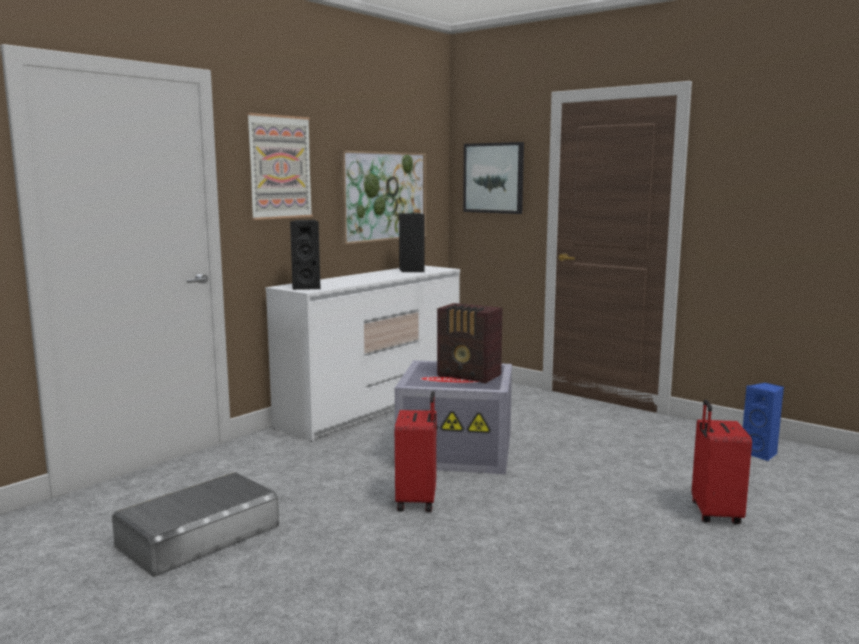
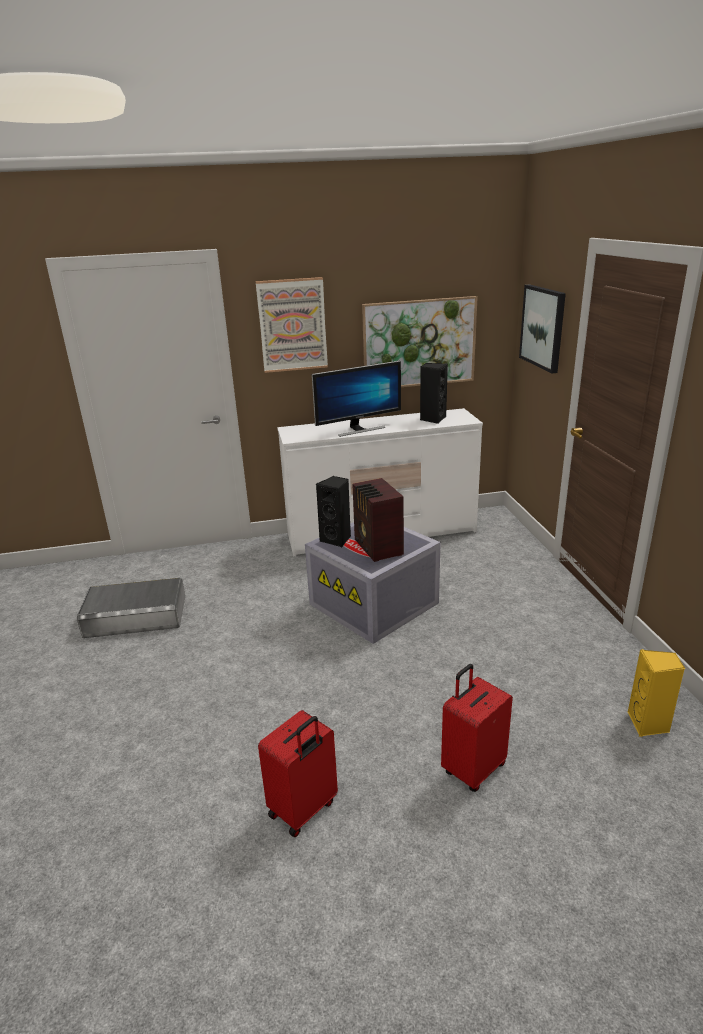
camera: 40 degrees right, 15 degrees up
(307, 287) = (300, 434): black speaker -> black speaker (337, 539)
(360, 280) = (358, 429): none -> monitor
(418, 501) = (279, 643): red suitcase -> red suitcase (304, 809)
(761, 454) = (648, 724): blue speaker -> yellow speaker

